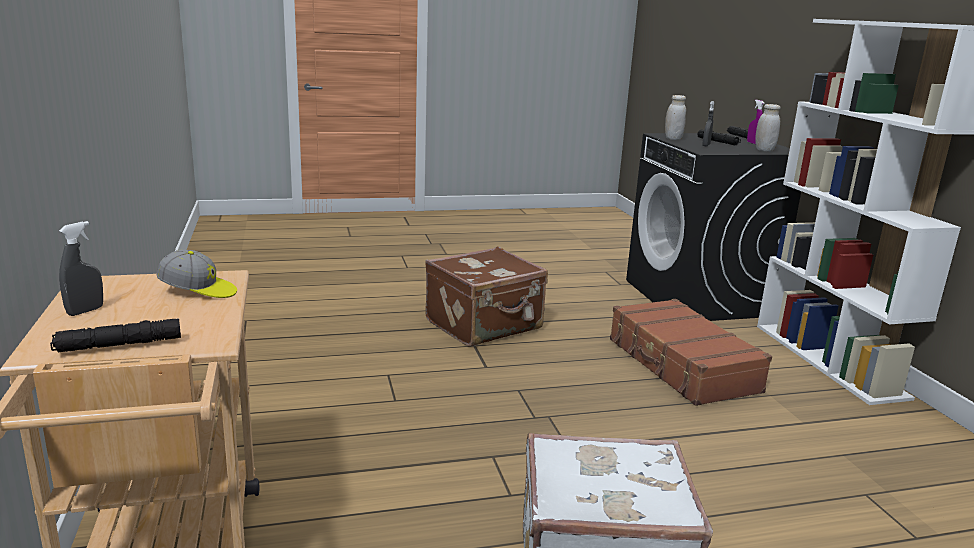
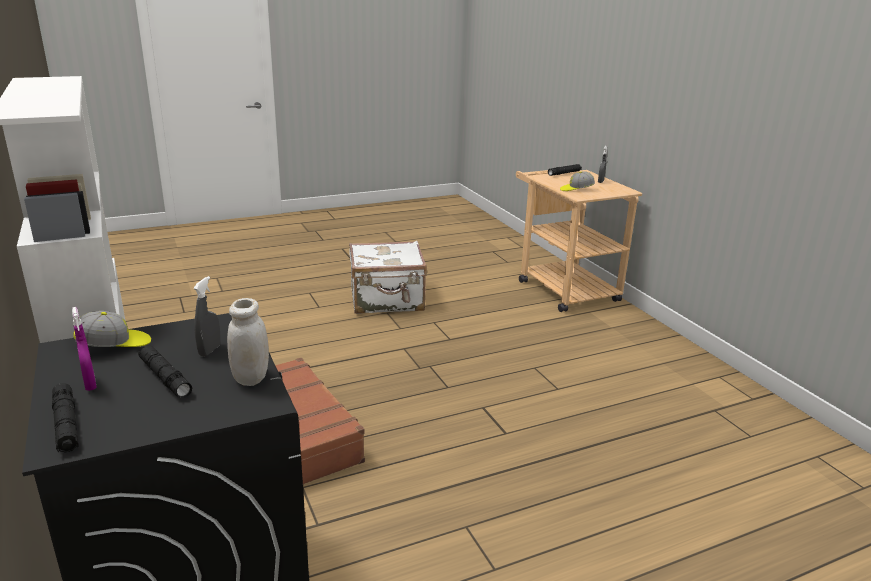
camera: 170 degrees right, 5 degrees up
(485, 325) = (509, 467): brown suitcase -> none
(764, 150) = (114, 345): white jar -> cap

